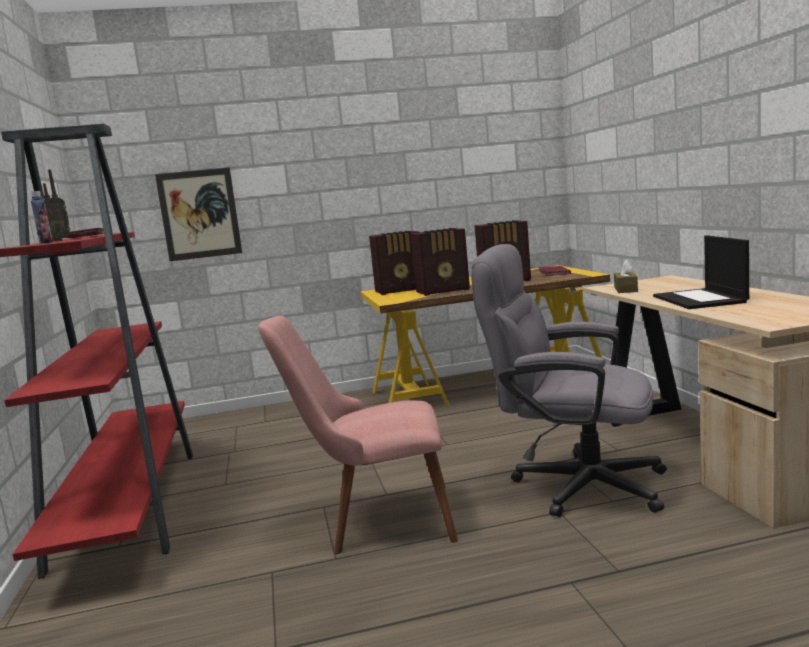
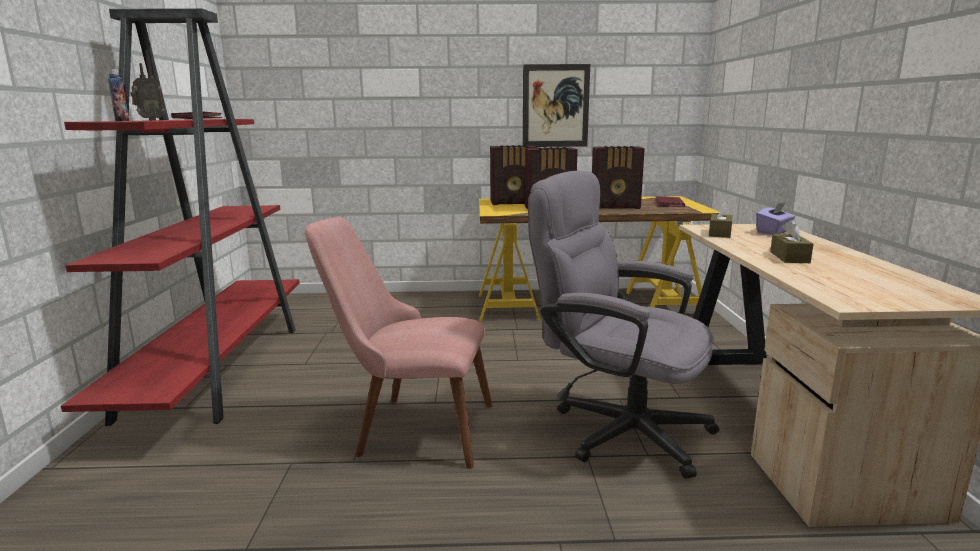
camera: 10 degrees right, 5 degrees up
(199, 214) = (336, 109): picture -> picture (555, 106)
(671, 282) = (773, 232): none -> purple tissue box
(700, 299) = (789, 257): laptop -> brown tissue box

